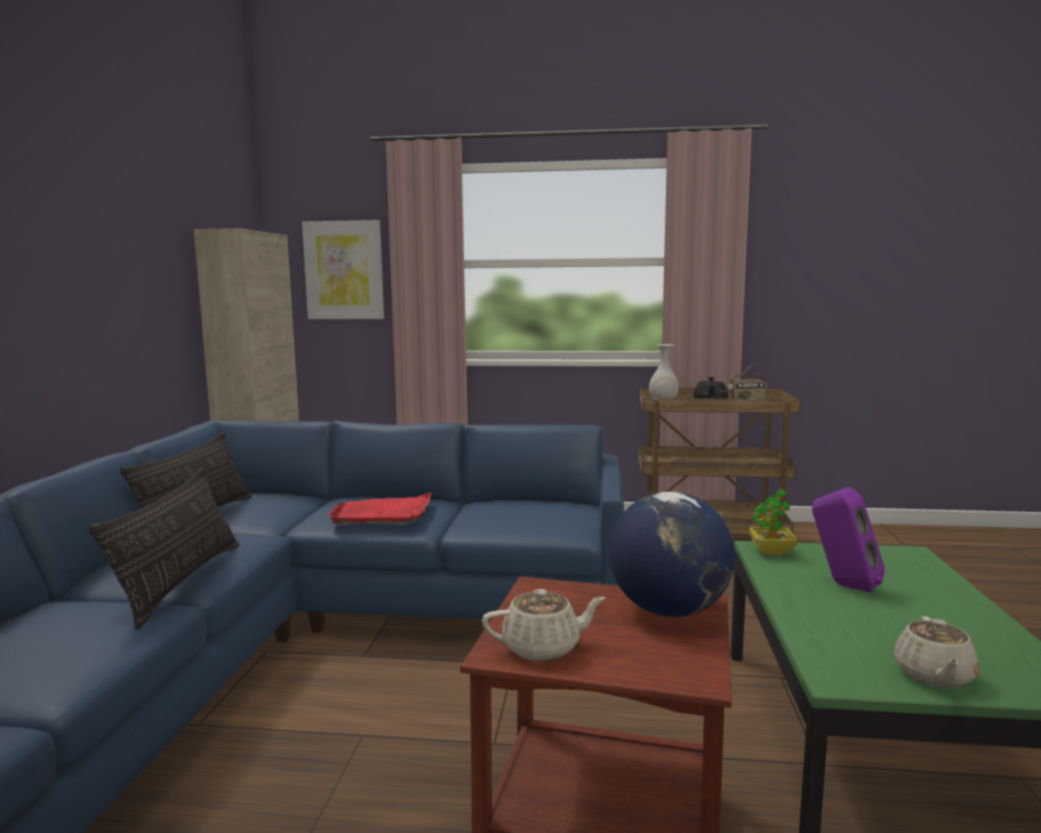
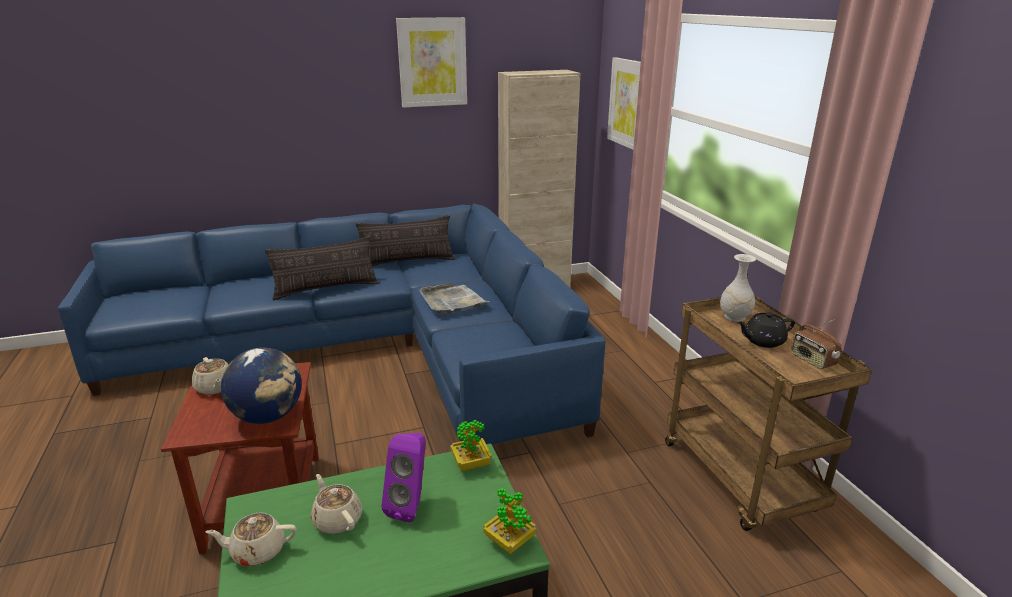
camera: 65 degrees right, 15 degrees up
(124, 203) = (432, 62): none -> picture
(383, 513) = (452, 301): red tray -> grey tray
(867, 623) = (337, 519): none -> beige teapot
(899, 554) = (509, 541): none -> potted plant

